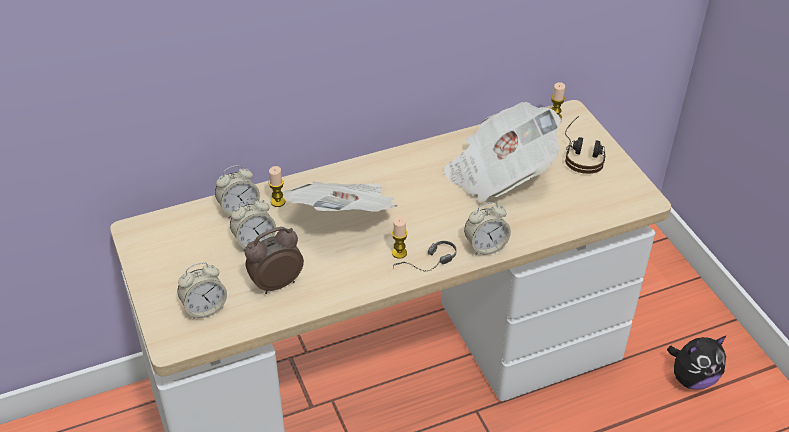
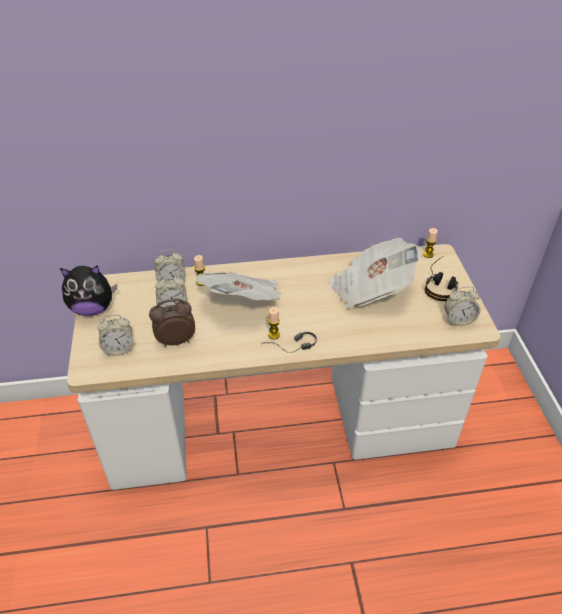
camera: 15 degrees right, 0 degrees up
(485, 246) = (341, 342): alarm clock -> alarm clock (458, 320)
(692, 378) = (506, 474): plush toy -> plush toy (93, 308)

